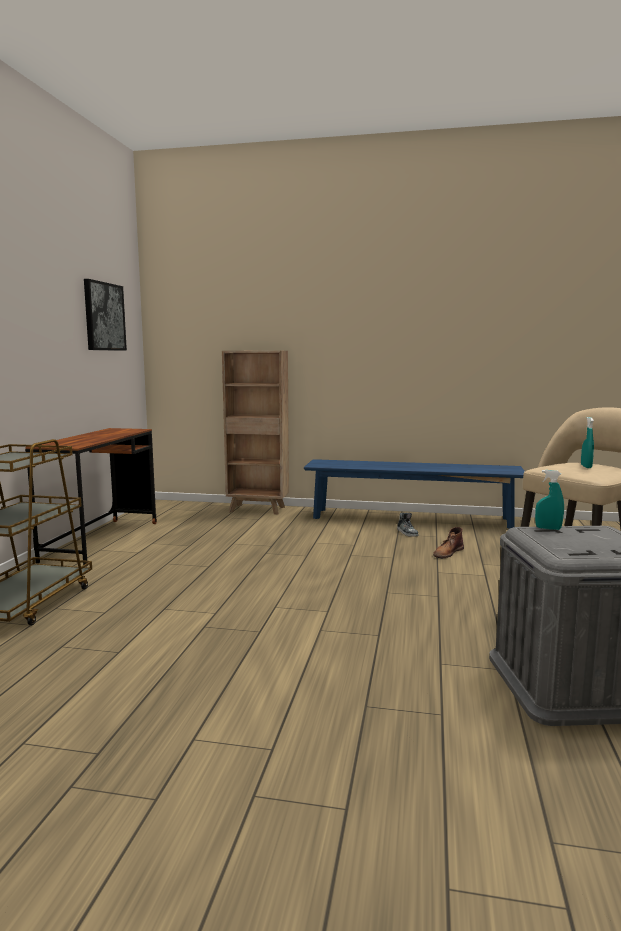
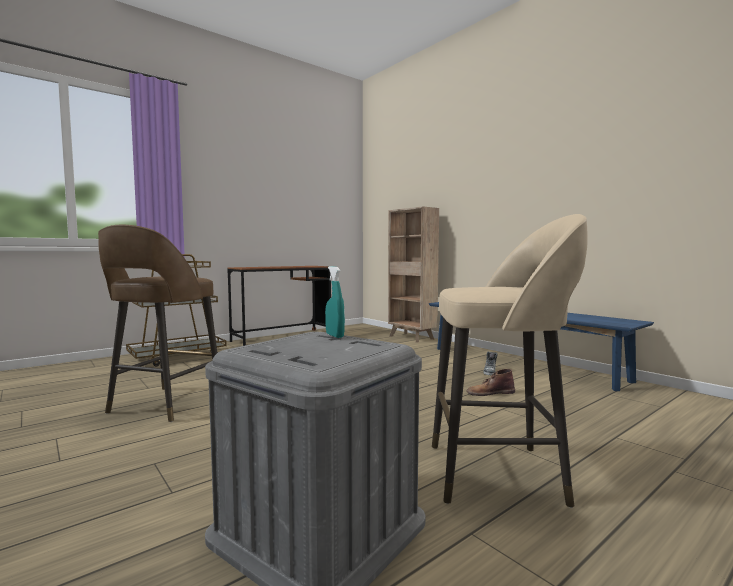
camera: 40 degrees right, 5 degrees down
(104, 316) = (318, 191): picture -> none
(204, 660) = (164, 405): none -> brown stool
(586, 466) = (503, 287): turquoise spray bottle -> none

